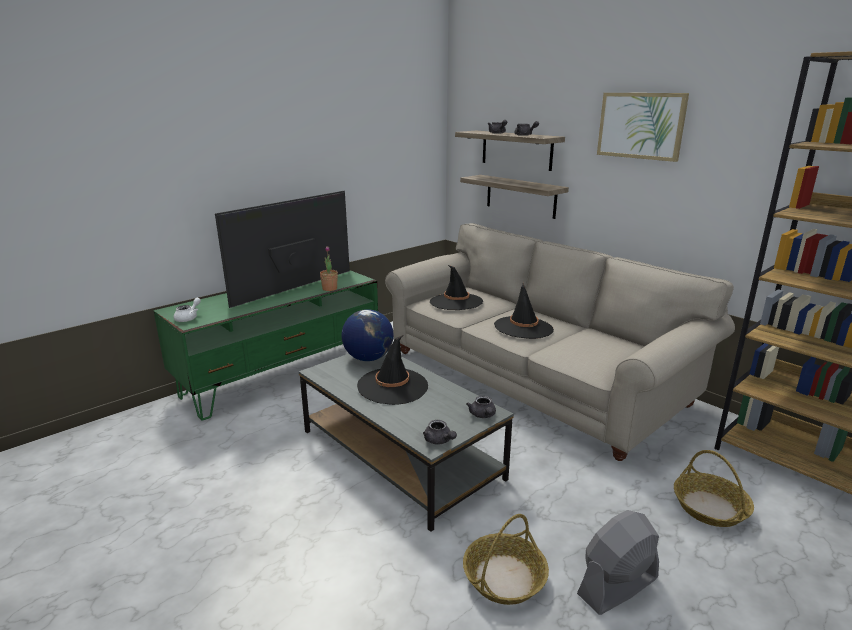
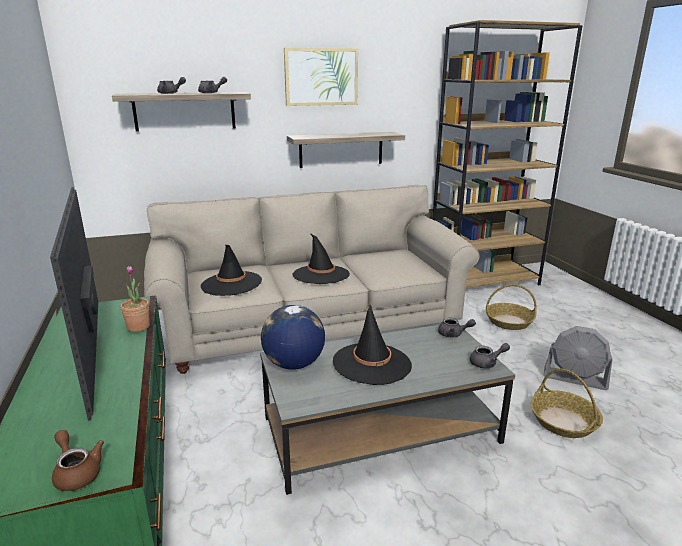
camera: 65 degrees left, 0 degrees up
(189, 318) = (77, 472): white teapot -> brown teapot
(520, 196) = (200, 161): shelf -> shelf (341, 149)
(617, 586) = (575, 379): grey fan -> grey fan turned 60 degrees counterclockwise

